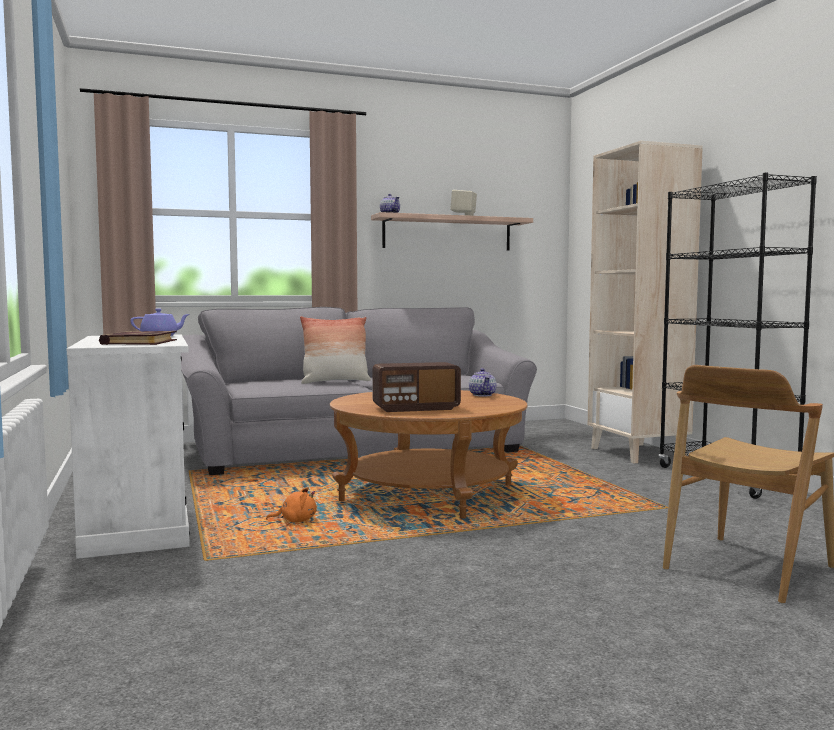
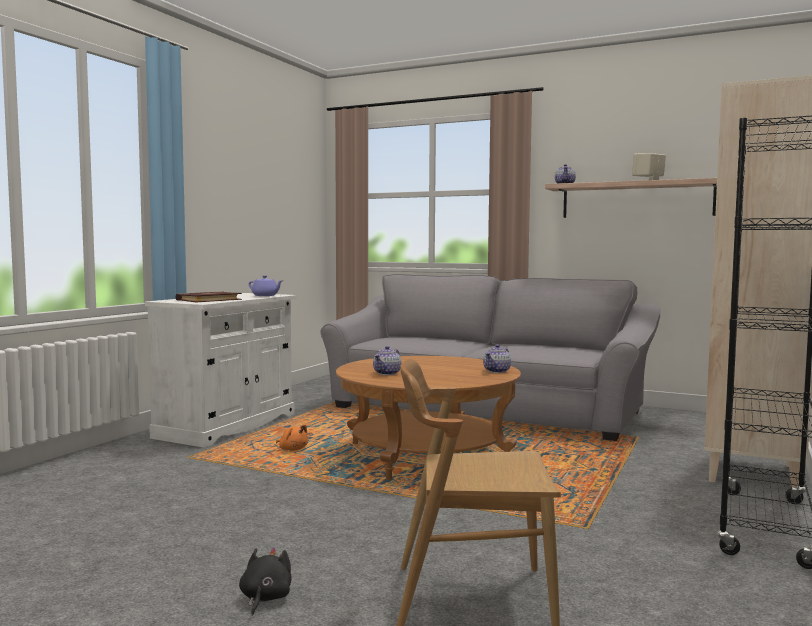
camera: 45 degrees right, 0 degrees up
(335, 382) = (450, 344): pillow -> none
(416, 408) = (387, 373): radio -> teapot
(662, 624) = (265, 598): none -> black plush toy

